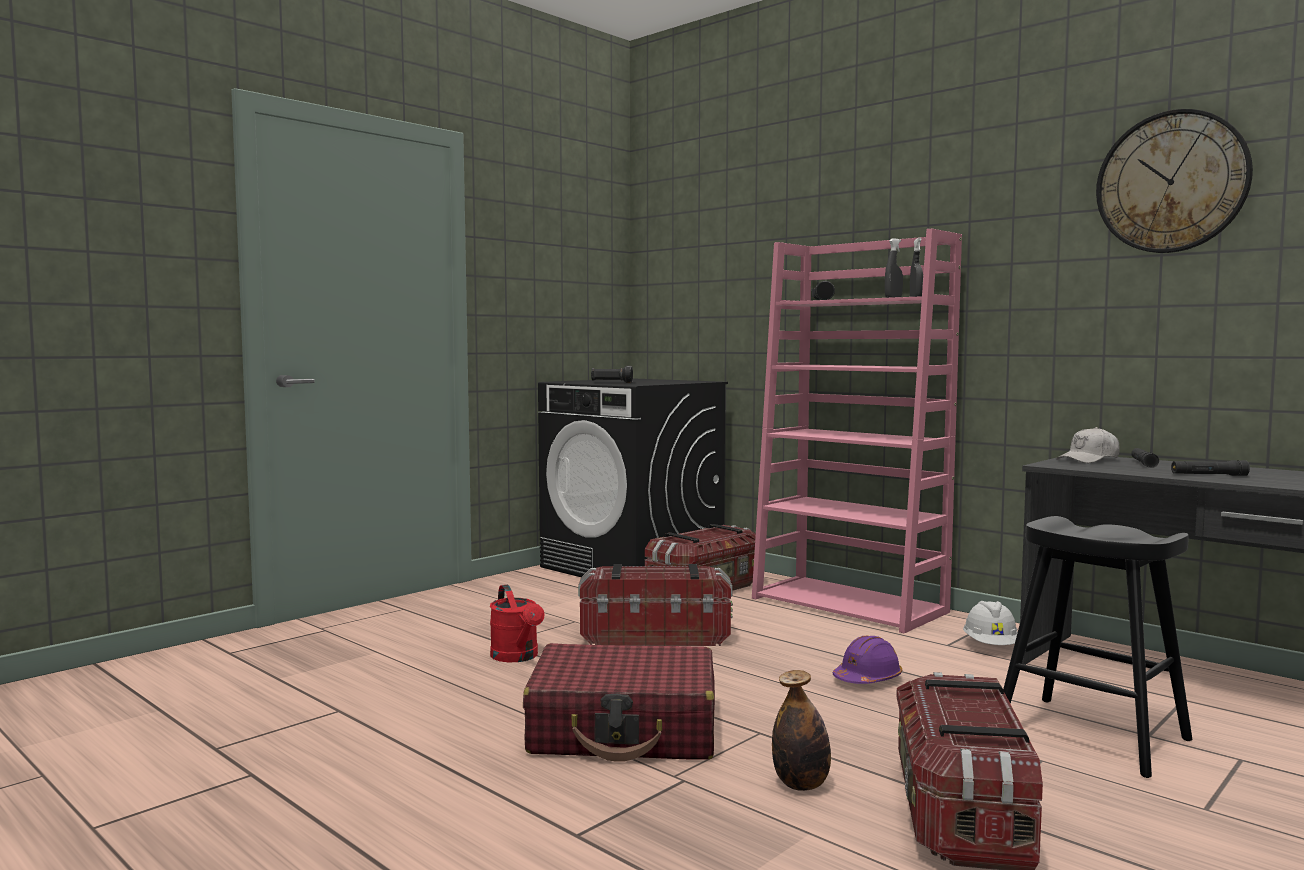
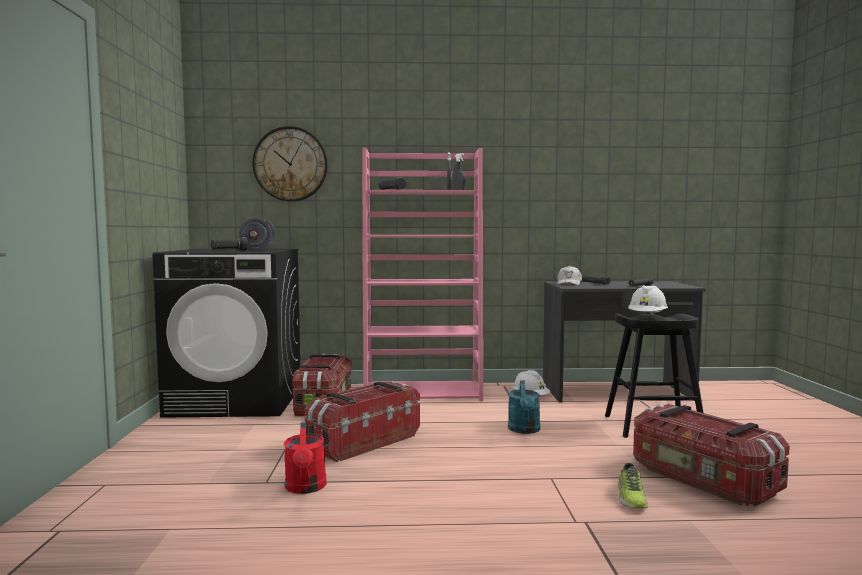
camera: 45 degrees left, 0 degrees up
(518, 657) = (306, 488): red watering can -> red watering can turned 60 degrees clockwise
(624, 730) = (489, 507): red suitcase -> none
(671, 381) = (258, 249): none -> grey dumbbell
(801, 785) = (630, 497): bottle -> shoe
(867, 679) = (524, 430): purple hard hat -> turquoise watering can
(1083, 528) = (647, 317): none -> white hard hat
(1171, 182) = (588, 136): wall clock -> wall clock (290, 164)

